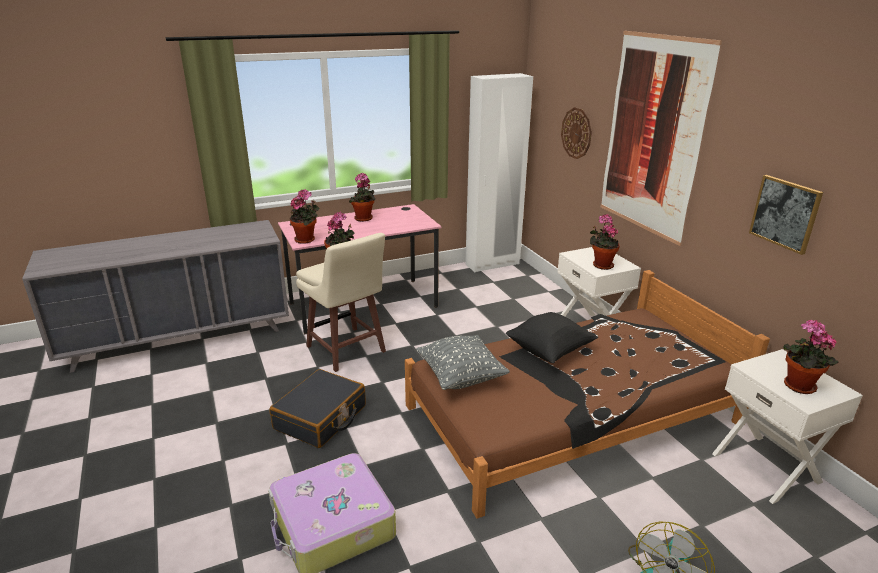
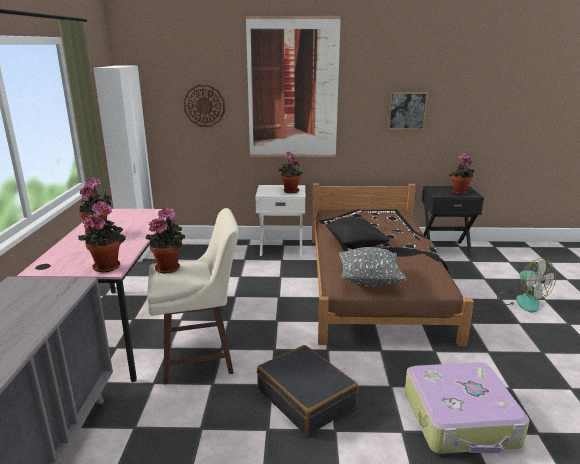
camera: 65 degrees left, 5 degrees down
(767, 467) = (444, 249): white nightstand -> black nightstand

